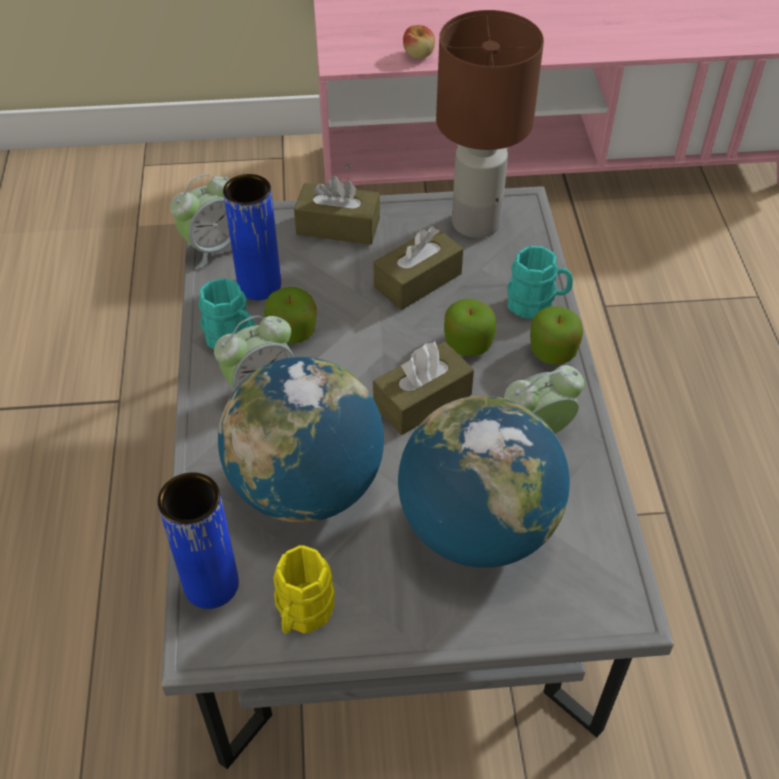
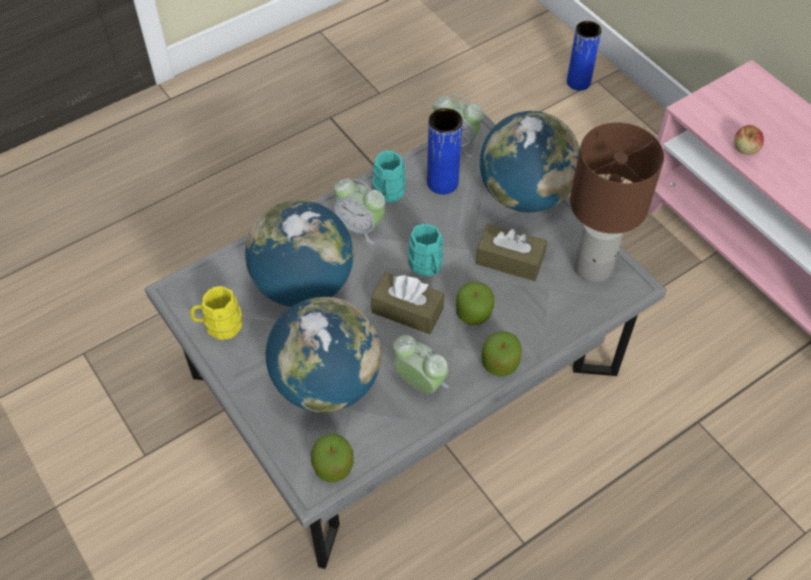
camera: 60 degrees right, 5 degrees up
(211, 584) = (213, 276): blue vase -> blue vase (578, 82)
(292, 331) = (417, 218): apple -> apple (333, 466)
(338, 226) = (525, 194): brown tissue box -> globe
(536, 304) = (538, 335): turquoise mug -> turquoise mug (427, 267)

